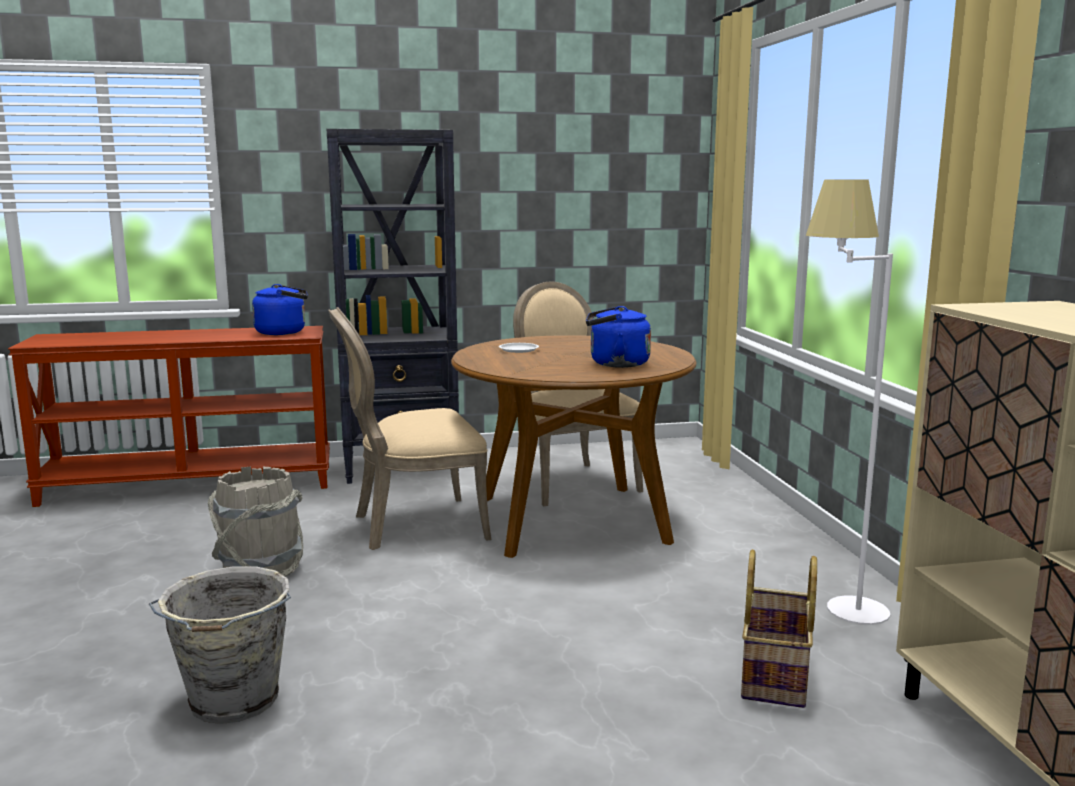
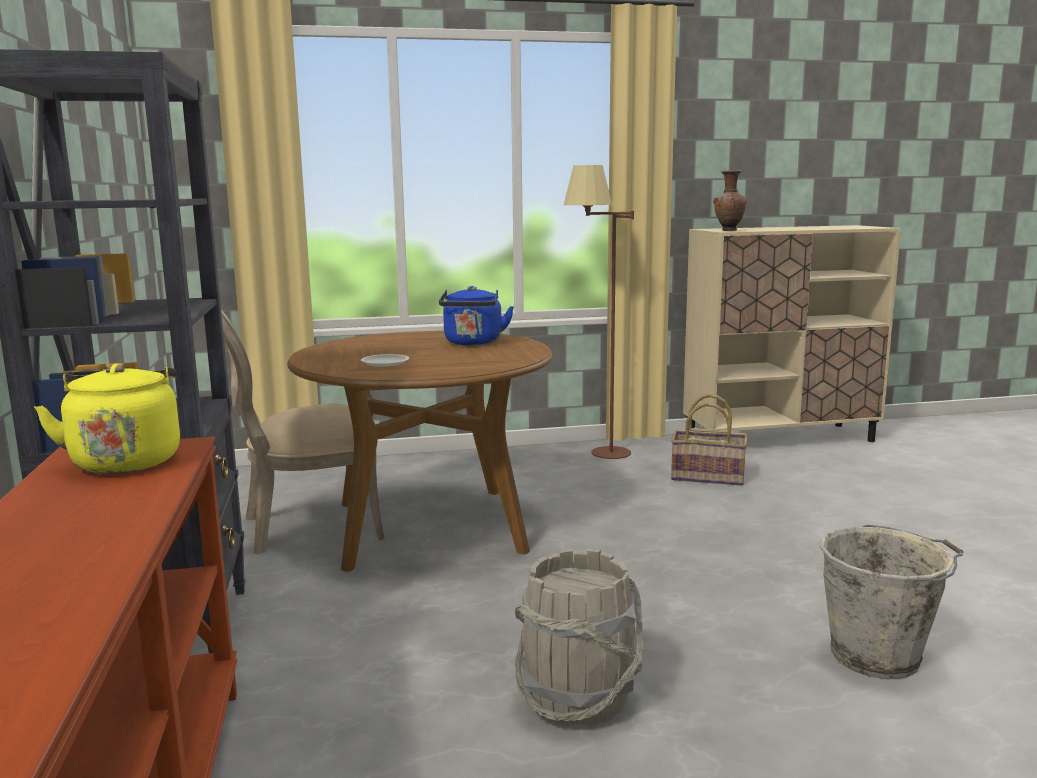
camera: 90 degrees left, 0 degrees up
(284, 332) = (126, 461): blue kettle -> yellow kettle
(414, 526) = (430, 606): beige chair -> none
(832, 601) = (598, 456): white floor lamp -> brown floor lamp
(971, 306) = (728, 231): none -> brown vase

